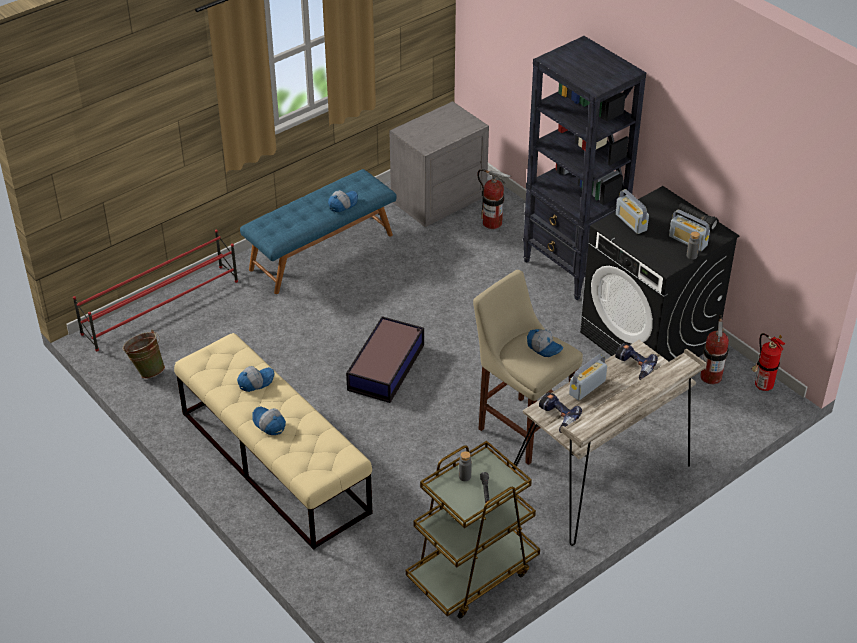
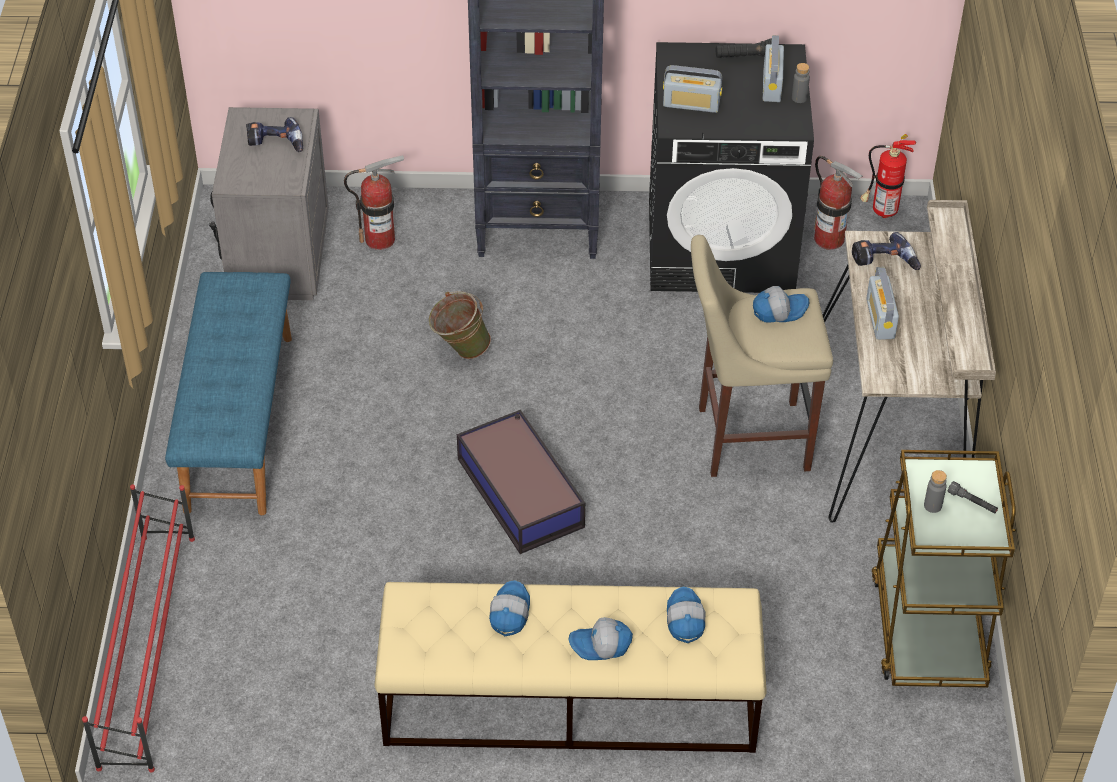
camera: 50 degrees left, 5 degrees up
(147, 370) = (256, 736): green bucket -> green bucket (459, 350)
(342, 204) = (254, 331): cap -> cap (684, 620)
(556, 418) = (903, 373): power drill -> power drill (275, 145)
(688, 241) = (772, 85): radio -> radio turned 105 degrees clockwise

